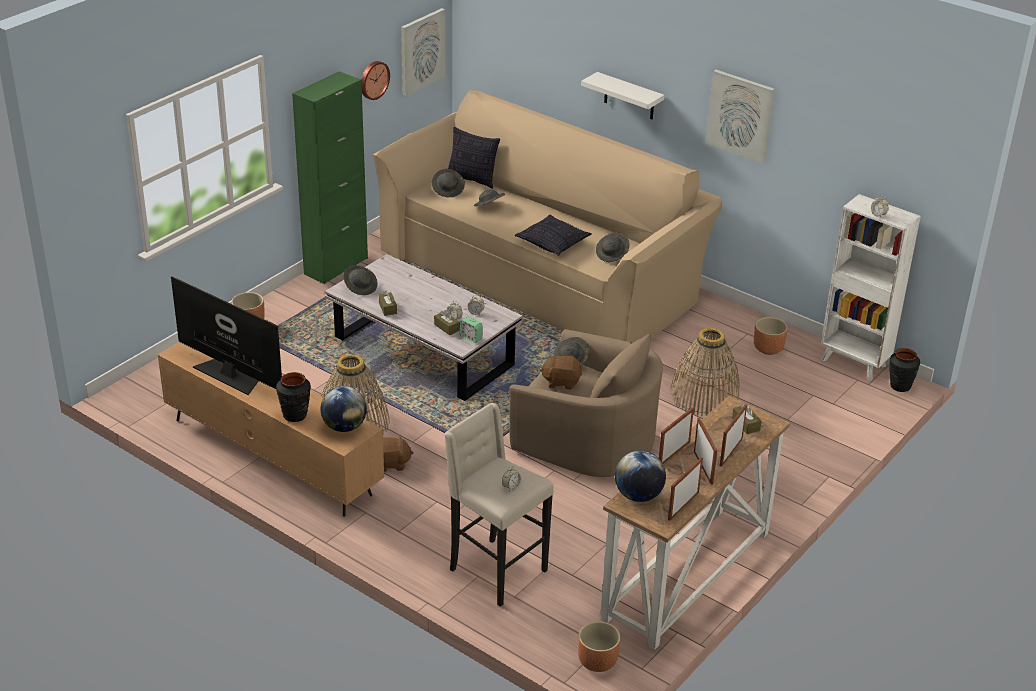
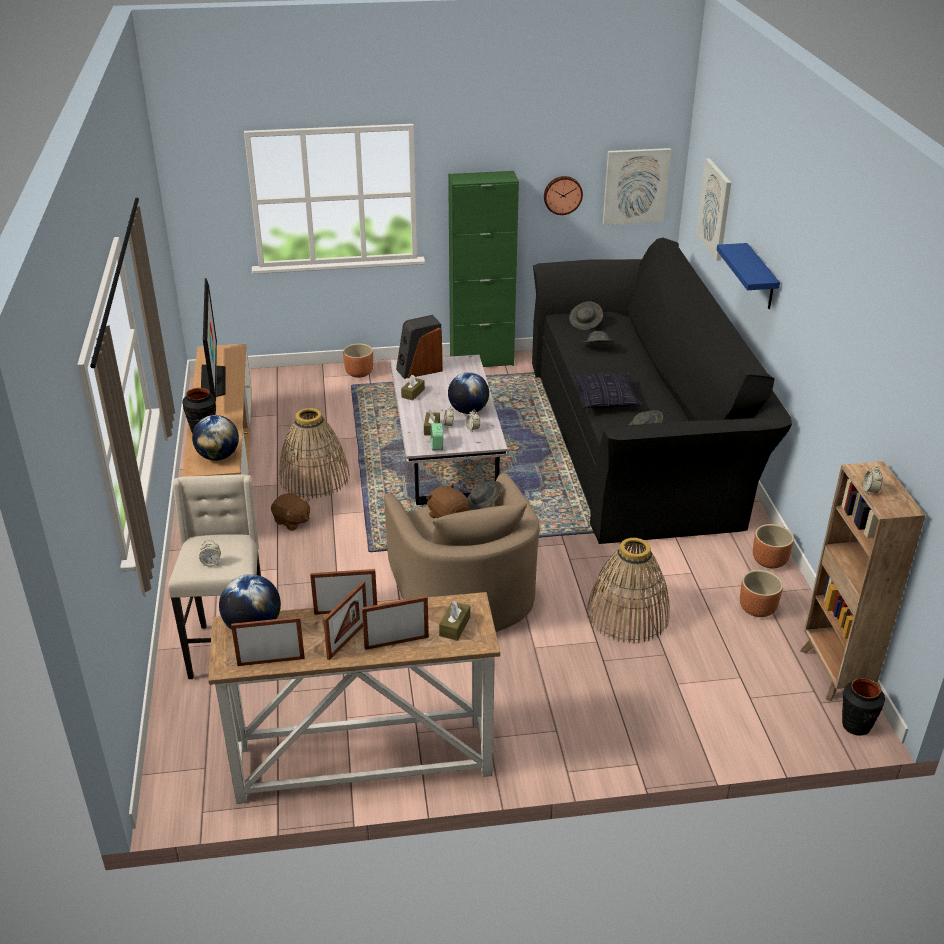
camera: 45 degrees right, 0 degrees up
(361, 287) = (419, 369): grey hat -> speaker
(451, 301) = (468, 410): none -> globe
(472, 179) = (621, 324): pillow -> none
(542, 272) = (639, 438): beige sofa -> black sofa
(598, 662) = (181, 779): brown planter -> brown planter (770, 561)
(629, 96) = (760, 278): white shelf -> blue shelf
(740, 115) = (821, 325): picture -> picture (715, 209)
(854, 363) = (834, 673): white bookcase -> brown bookcase

